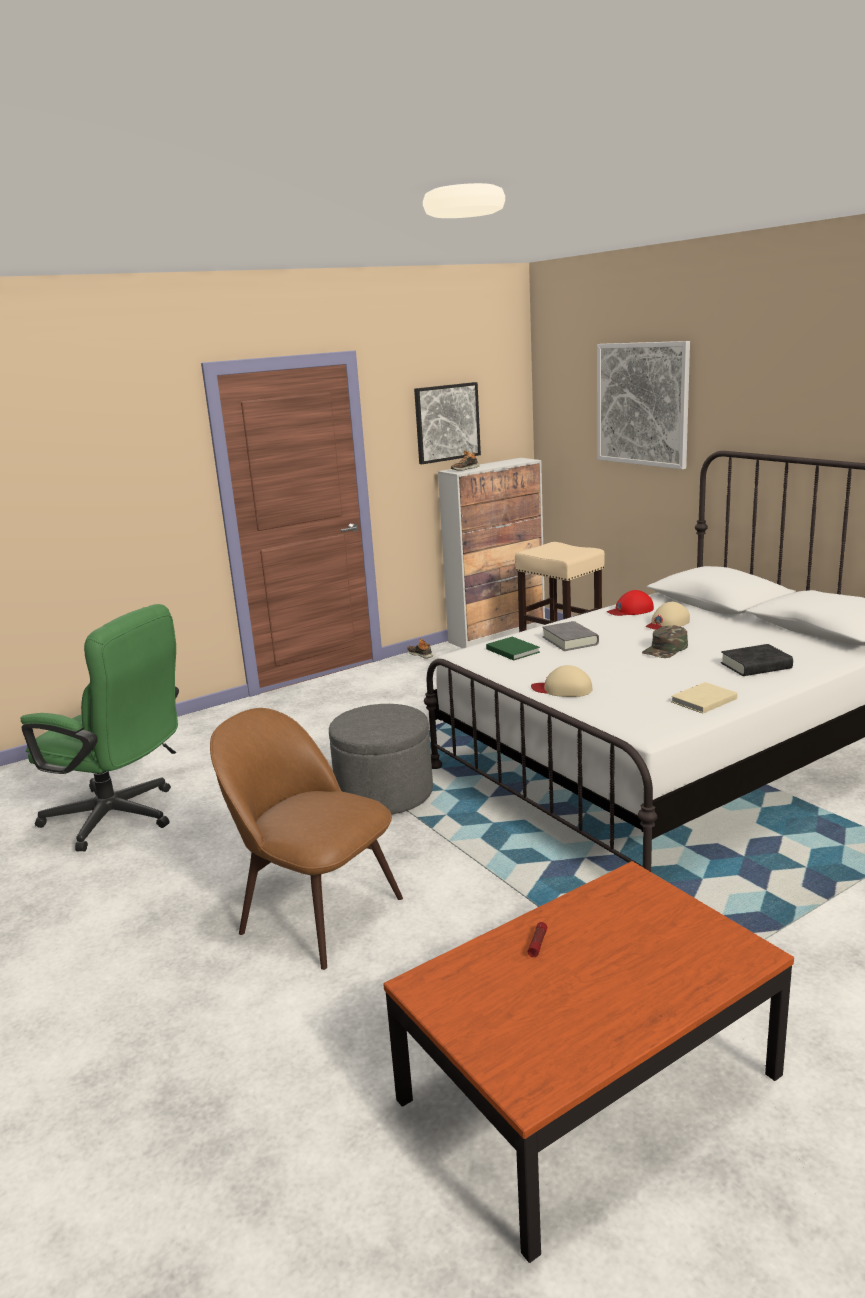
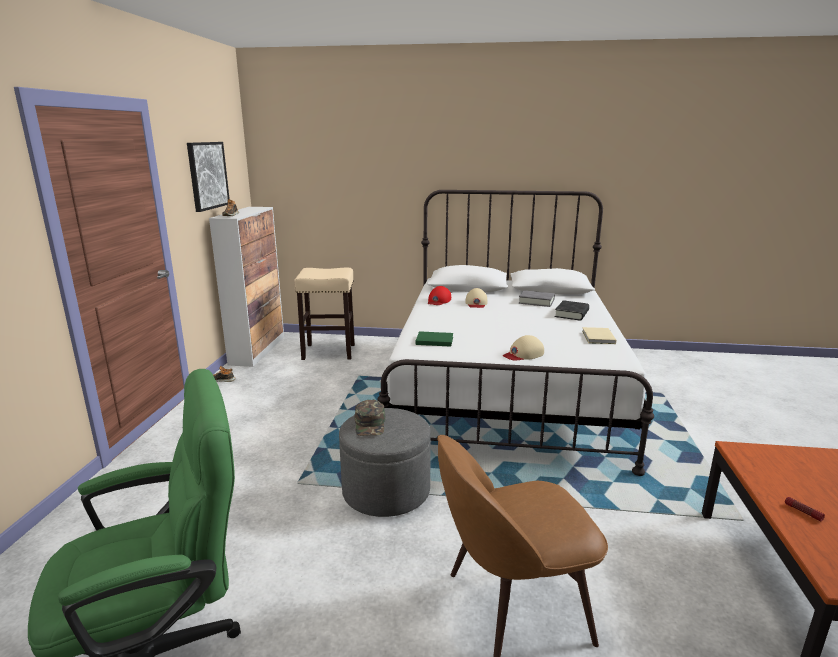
camera: 50 degrees left, 0 degrees up
(570, 641) = (452, 325): grey book -> grey book (536, 301)
(642, 404) = (364, 161): picture -> none
(665, 649) = (512, 317): green cap -> green cap (370, 424)

